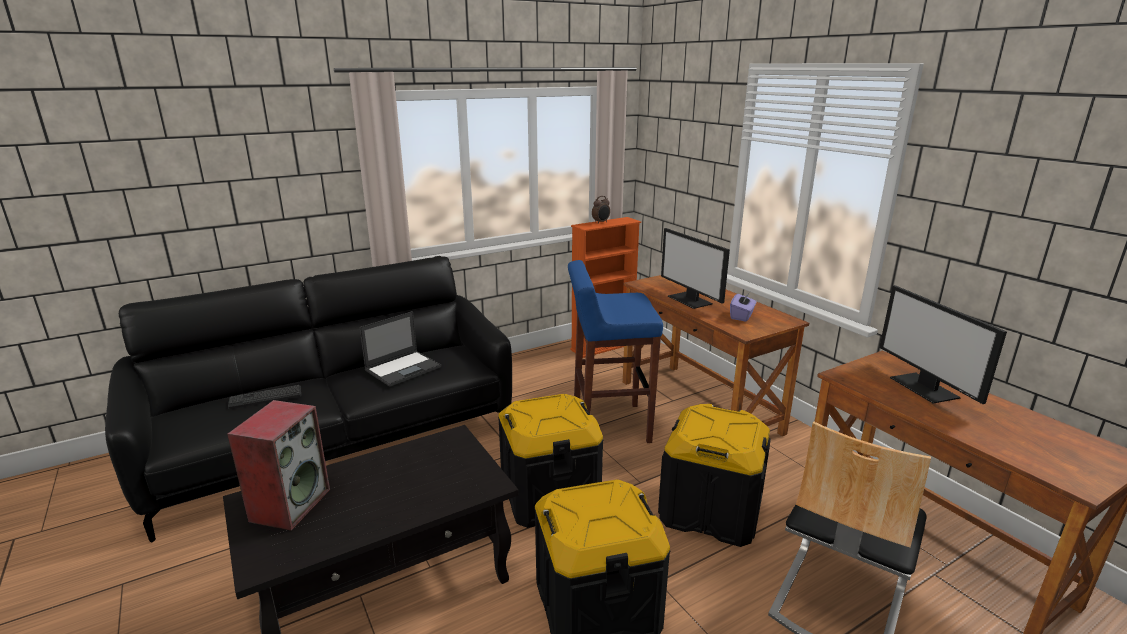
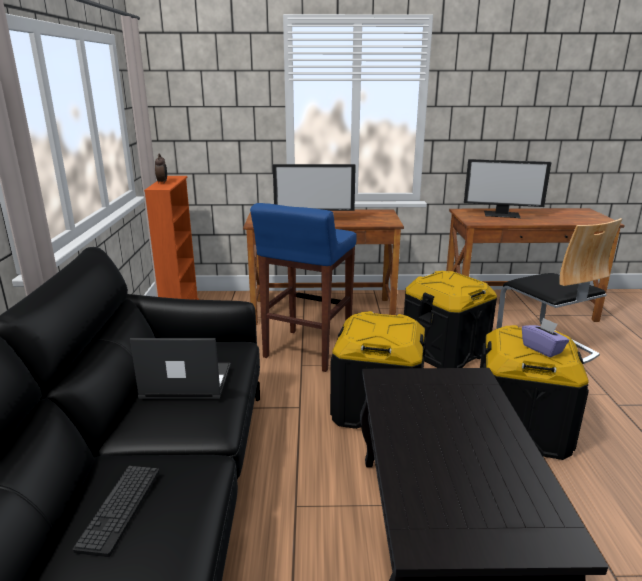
camera: 60 degrees left, 0 degrees up
(290, 504) = (449, 504): speaker -> none
(404, 368) = (185, 381): laptop -> laptop turned 75 degrees counterclockwise
(742, 316) = (363, 217): purple tissue box -> purple tissue box (542, 349)

